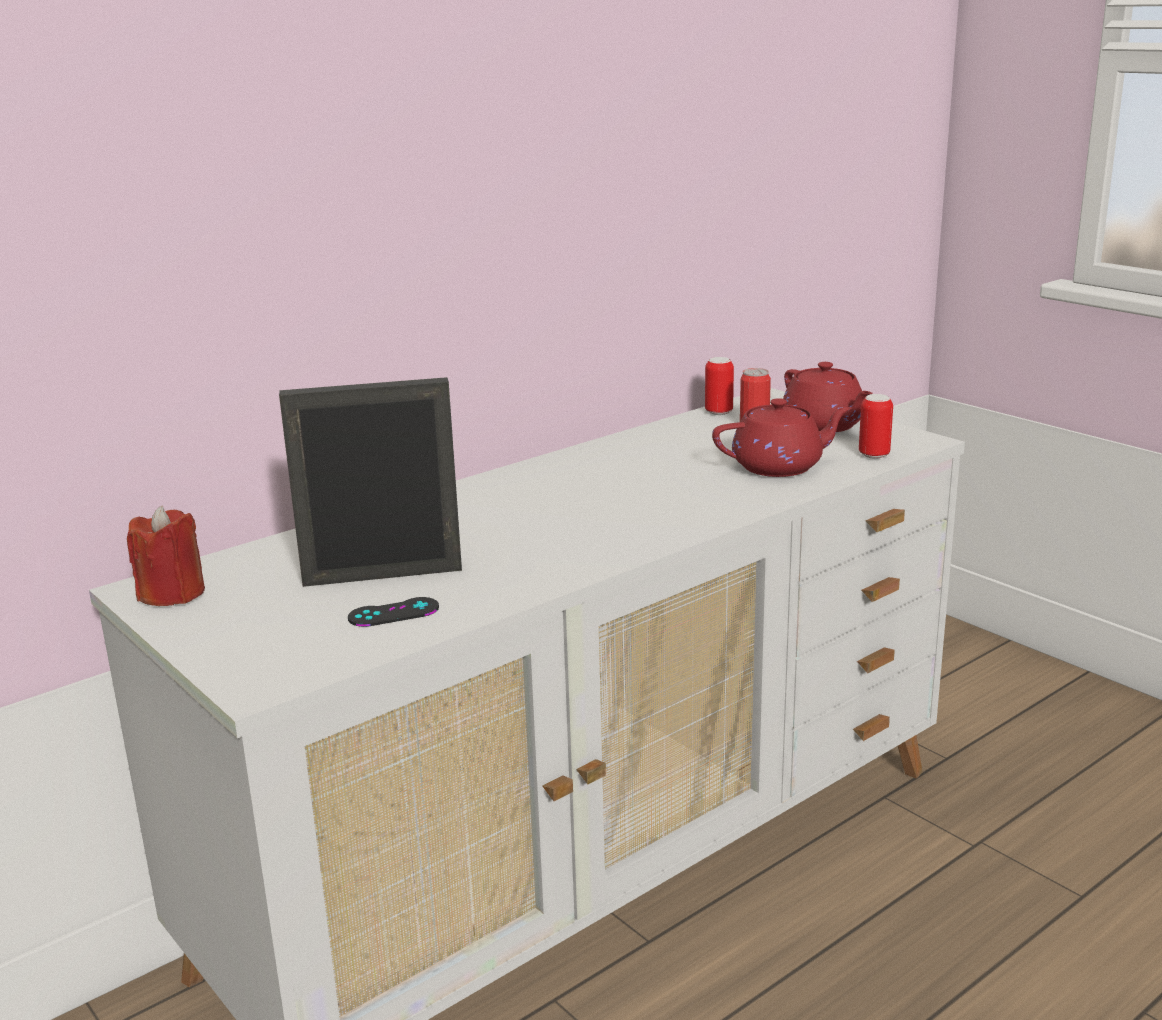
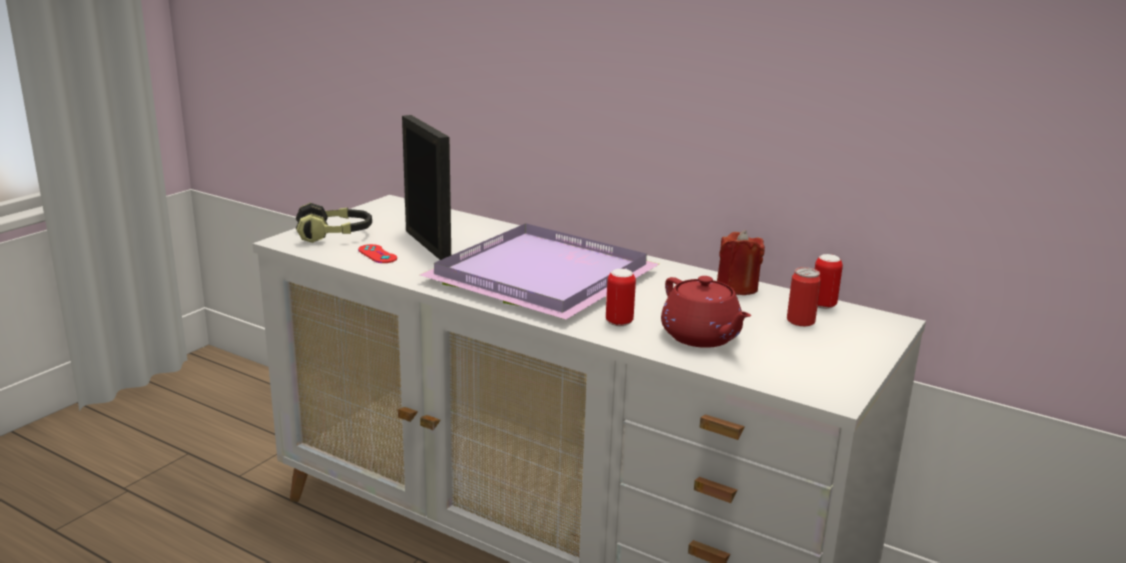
camera: 70 degrees right, 0 degrees up
(172, 593) = (388, 209): red candle -> red candle (737, 288)
(268, 642) = (335, 235): none -> headphones
(393, 613) = (377, 254): black game controller -> red game controller
(565, 515) = (546, 277): none -> purple tray
(824, 425) = (832, 349): red teapot -> none
(874, 455) = (769, 374): can -> can (619, 322)

